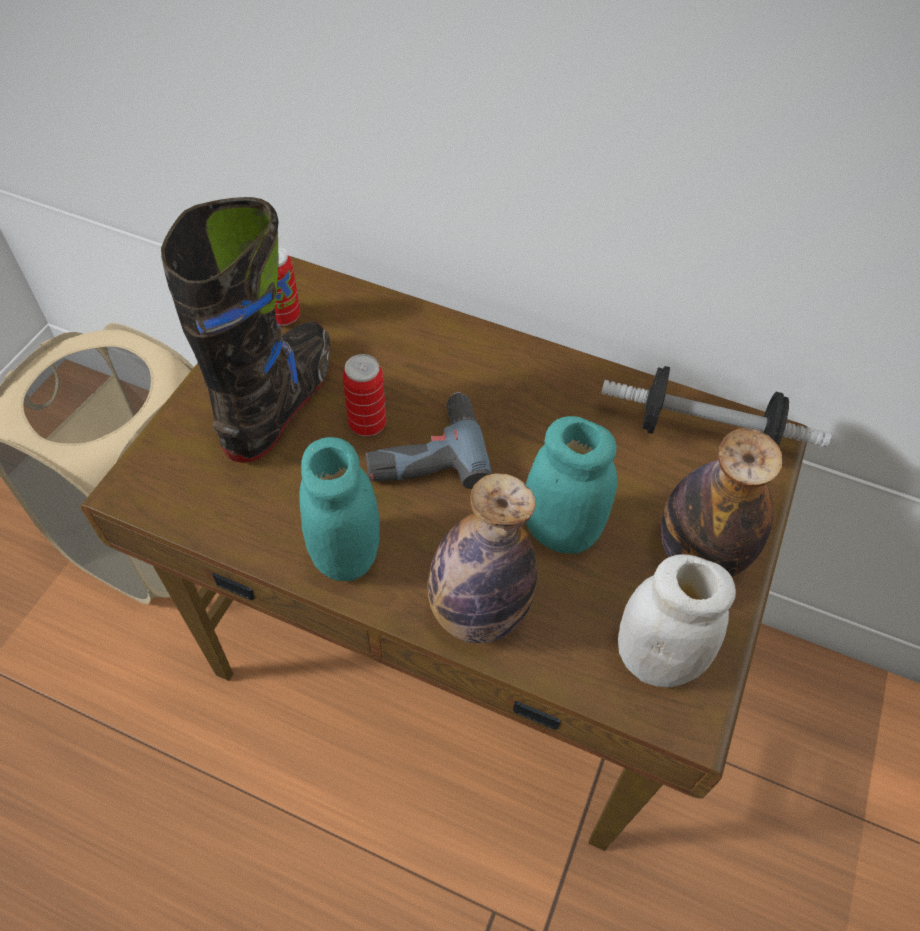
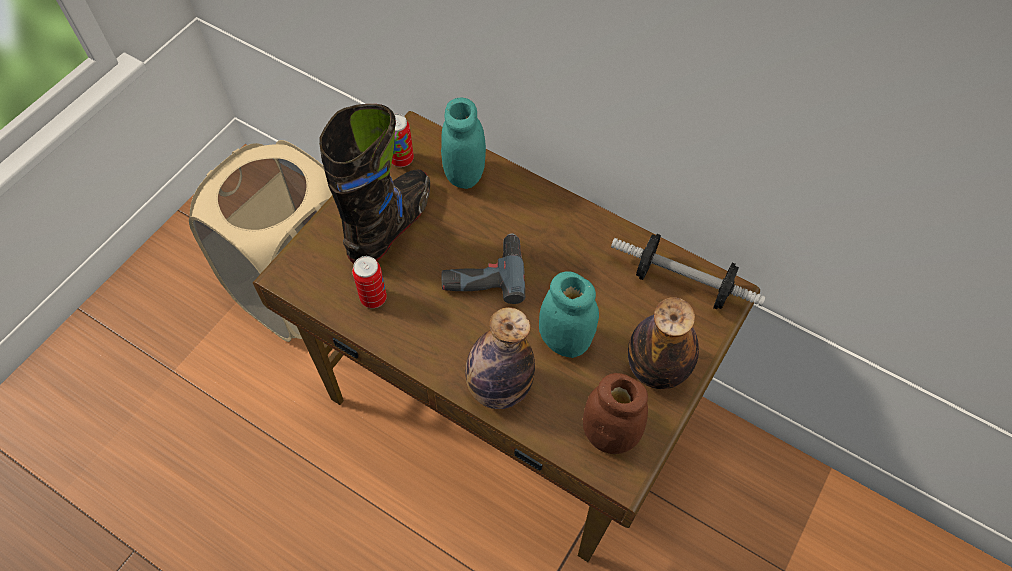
camera: 10 degrees right, 5 degrees up
(346, 554) = (419, 338): turquoise jar -> turquoise jar (464, 174)
(367, 424) = (447, 248): can -> can (373, 298)
(655, 658) = (609, 434): white jar -> brown jar

